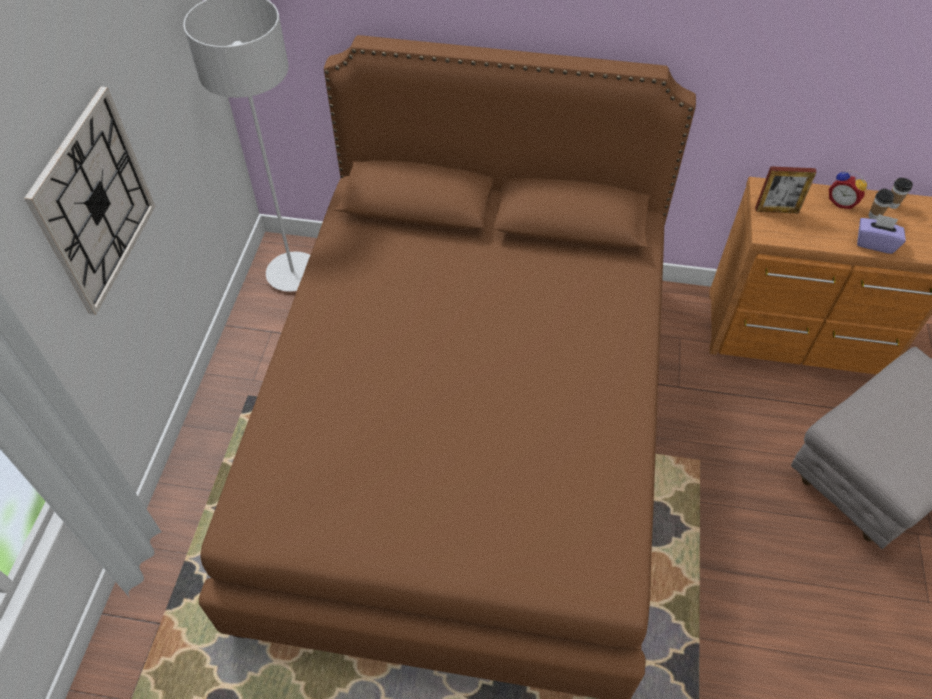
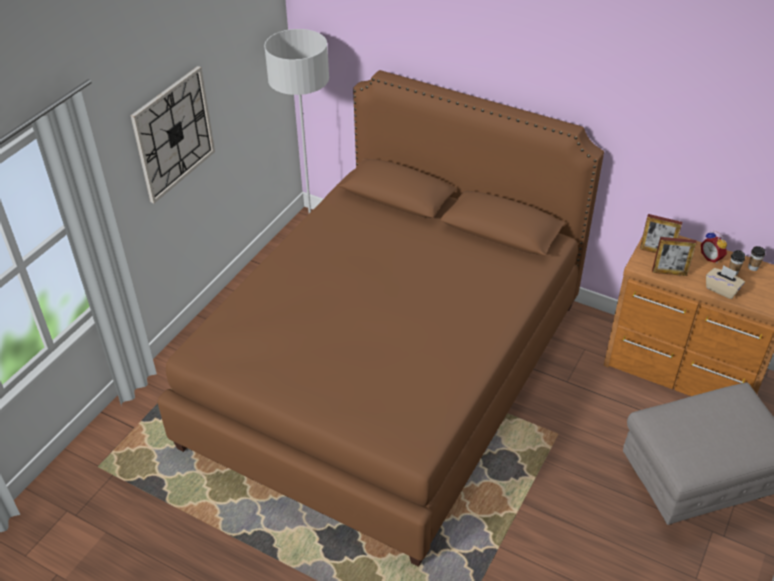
camera: 20 degrees right, 10 degrees down
(805, 235) = (669, 272): none -> picture frame
(874, 243) = (722, 289): purple tissue box -> beige tissue box

